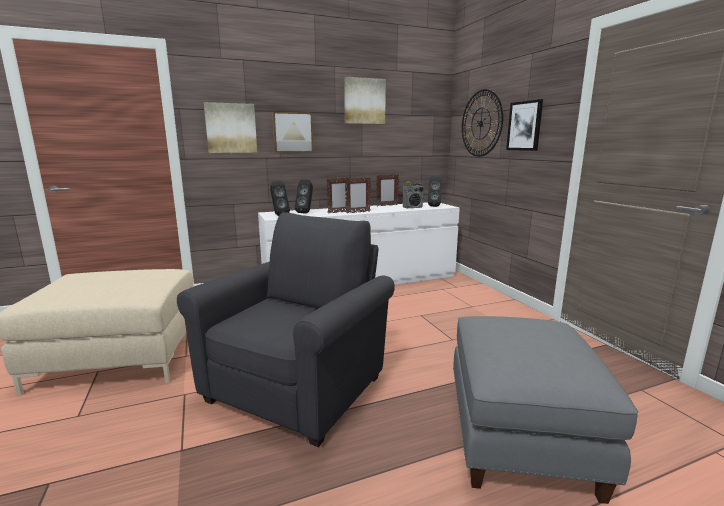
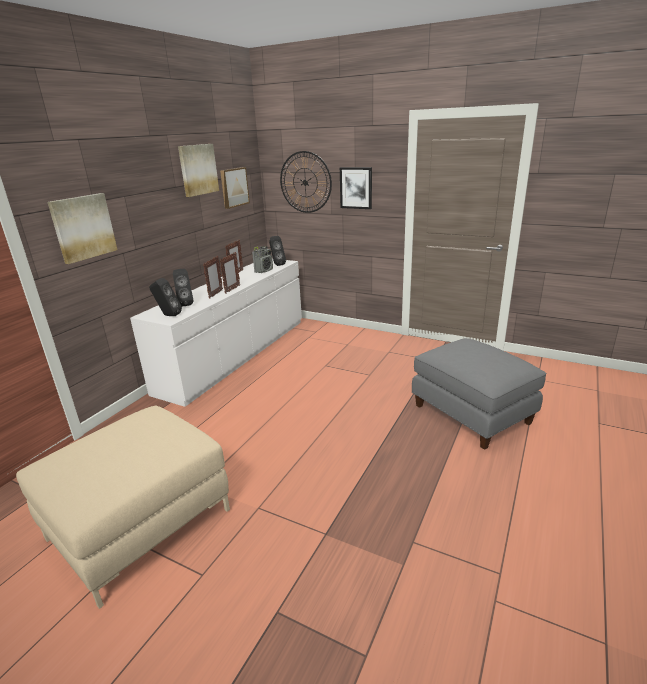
camera: 40 degrees left, 10 degrees up
(292, 132) = (143, 218): picture -> picture (233, 187)
(301, 385) = (328, 453): grey armchair -> none

